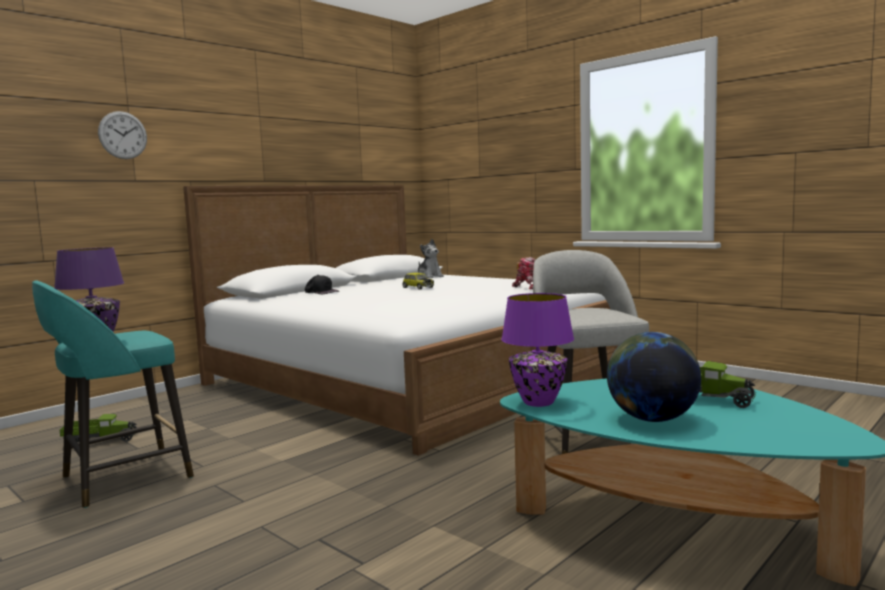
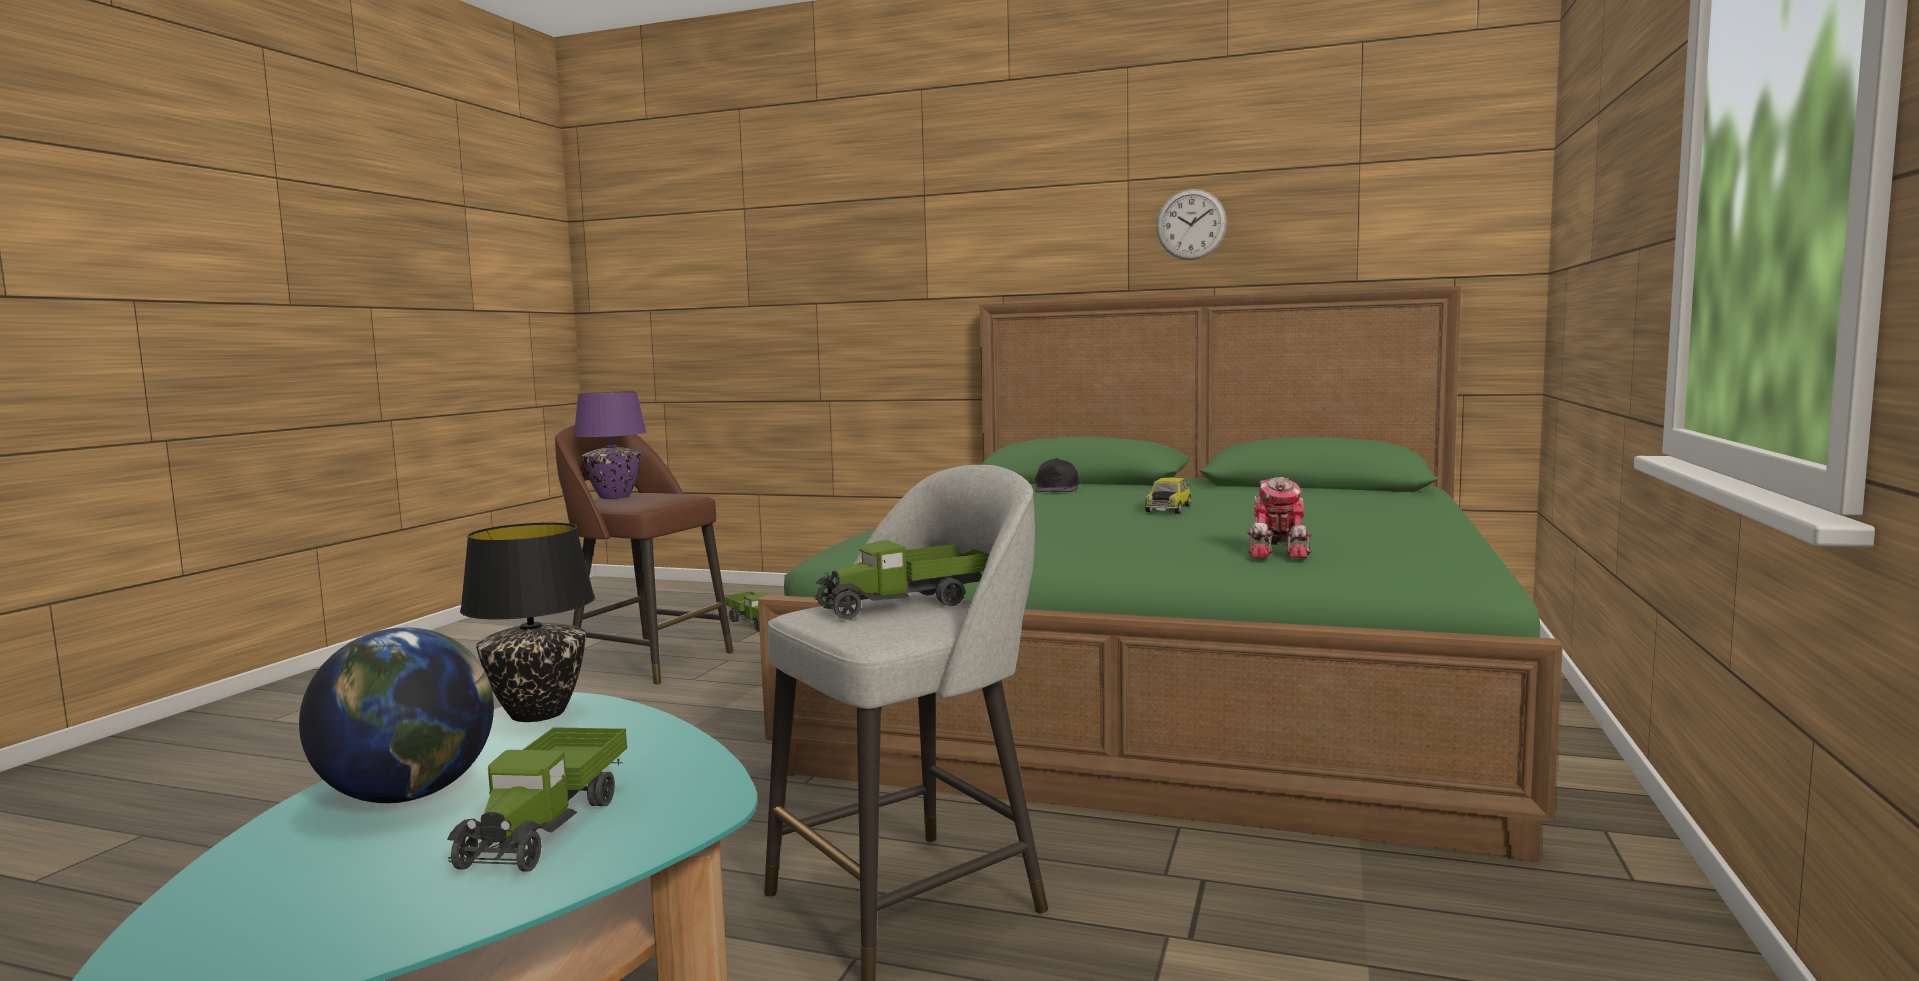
camera: 65 degrees right, 0 degrees up
(122, 478) = (647, 661): turquoise stool -> brown stool
(123, 135) = (912, 237): wall clock -> wall clock (1191, 224)
(408, 377) = (1170, 684): white bed -> green bed
(429, 276) = (1342, 495): plush toy -> none
(539, 402) = (539, 714): purple table lamp -> black table lamp
(584, 311) = (904, 604): none -> toy truck

